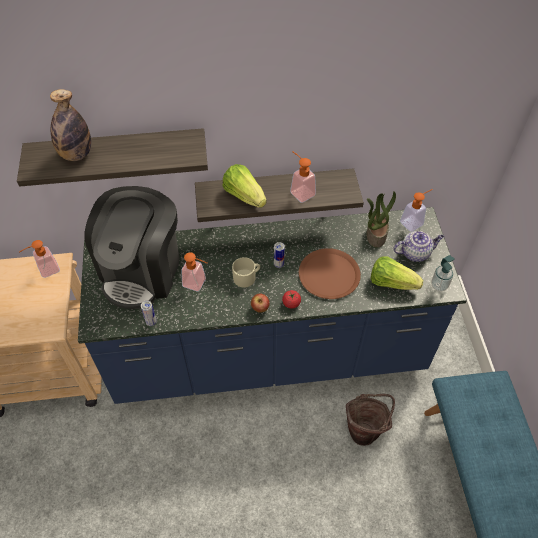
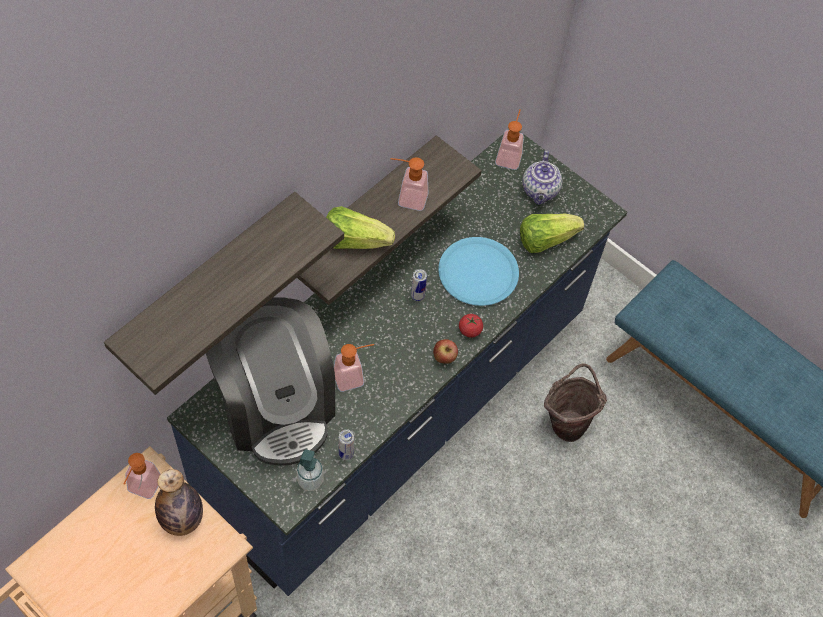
camera: 45 degrees left, 5 degrees up
(76, 154) = (187, 314): bottle -> bottle (182, 520)
(247, 277) = (398, 333): beige mug -> none
(329, 274) = (478, 272): brown plate -> blue plate
(375, 234) = (484, 195): potted plant -> none
(415, 253) = (540, 191): teapot -> teapot turned 150 degrees clockwise
(439, 285) = (591, 212): soap dispenser -> soap dispenser (310, 481)

